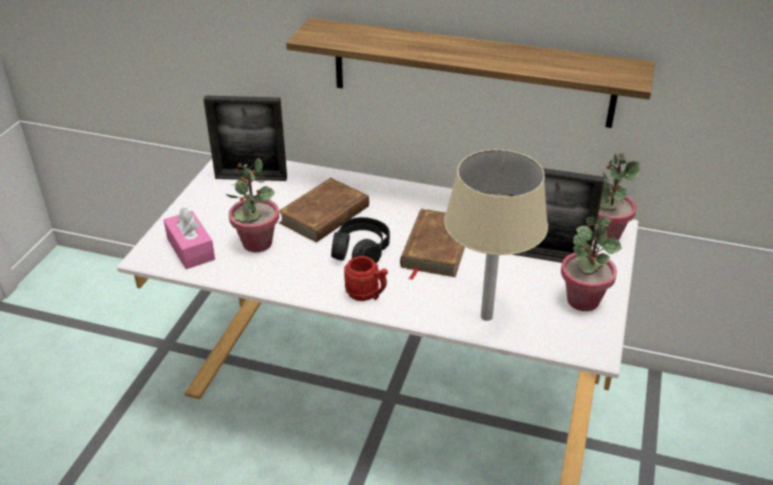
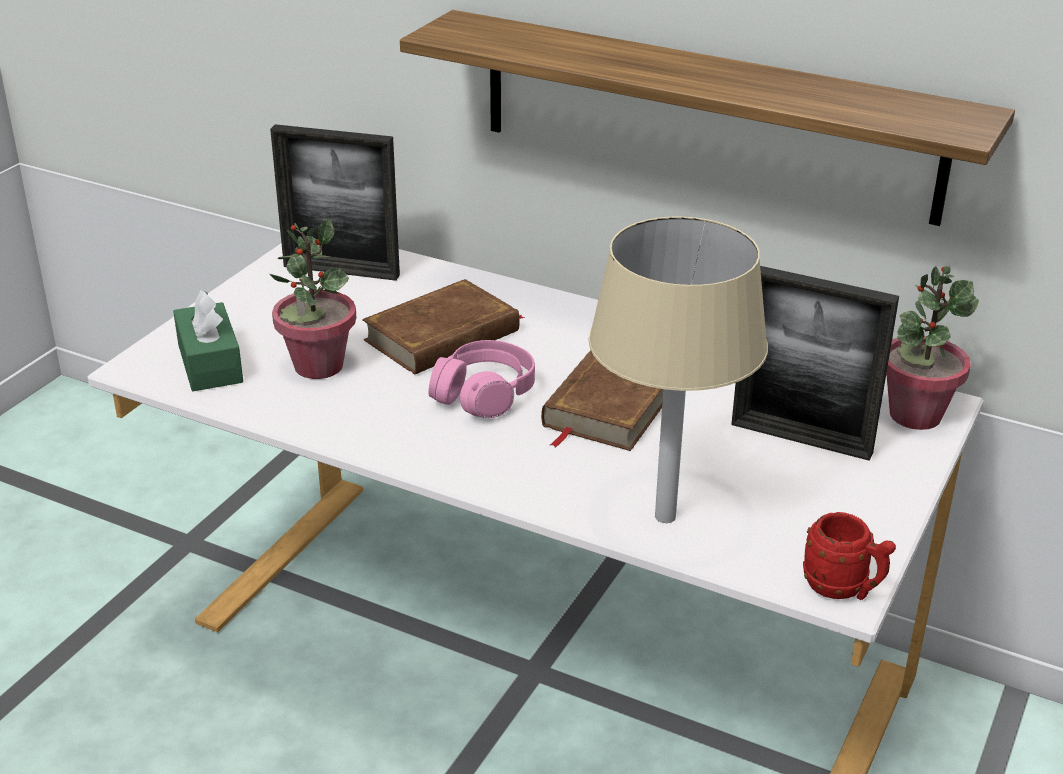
camera: 10 degrees right, 5 degrees down
(190, 249) = (210, 363): pink tissue box -> green tissue box
(360, 250) = (483, 394): black headphones -> pink headphones
(367, 295) = (472, 461): red mug -> red mug (844, 589)
(583, 300) = (844, 511): potted plant -> none

